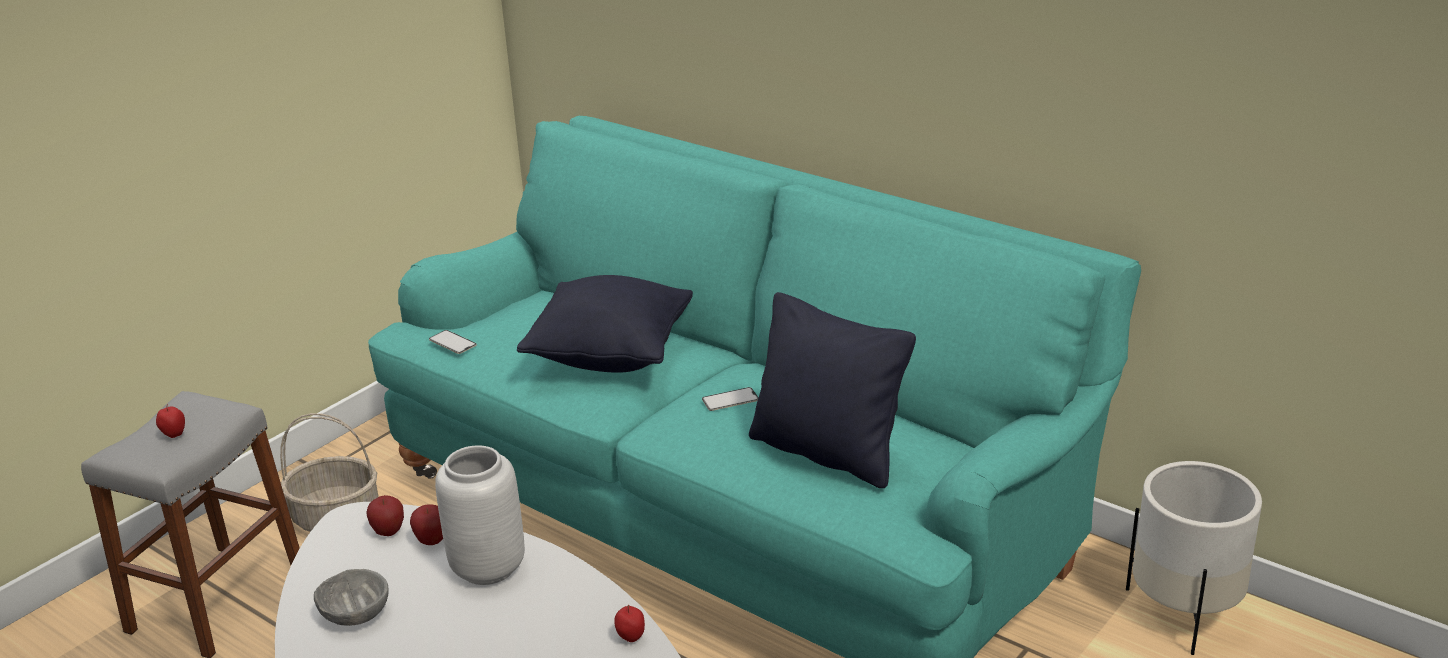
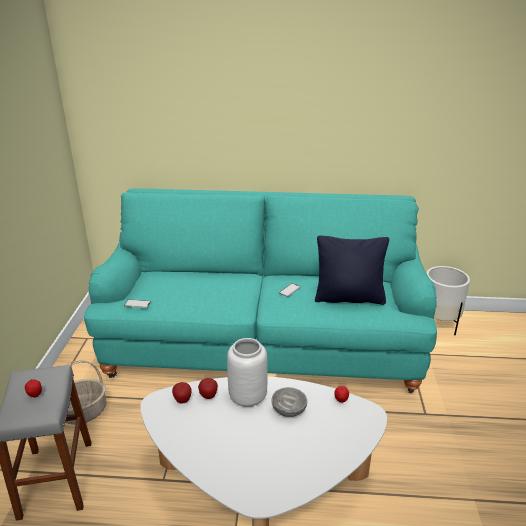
camera: 35 degrees left, 0 degrees up
(355, 614) = (211, 445): grey bowl -> grey bowl (288, 410)
(611, 356) = (219, 288): black pillow -> none

